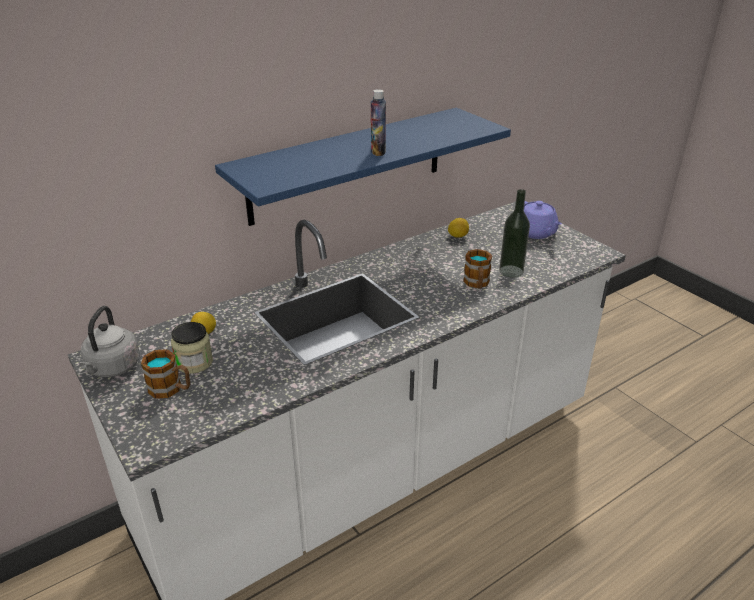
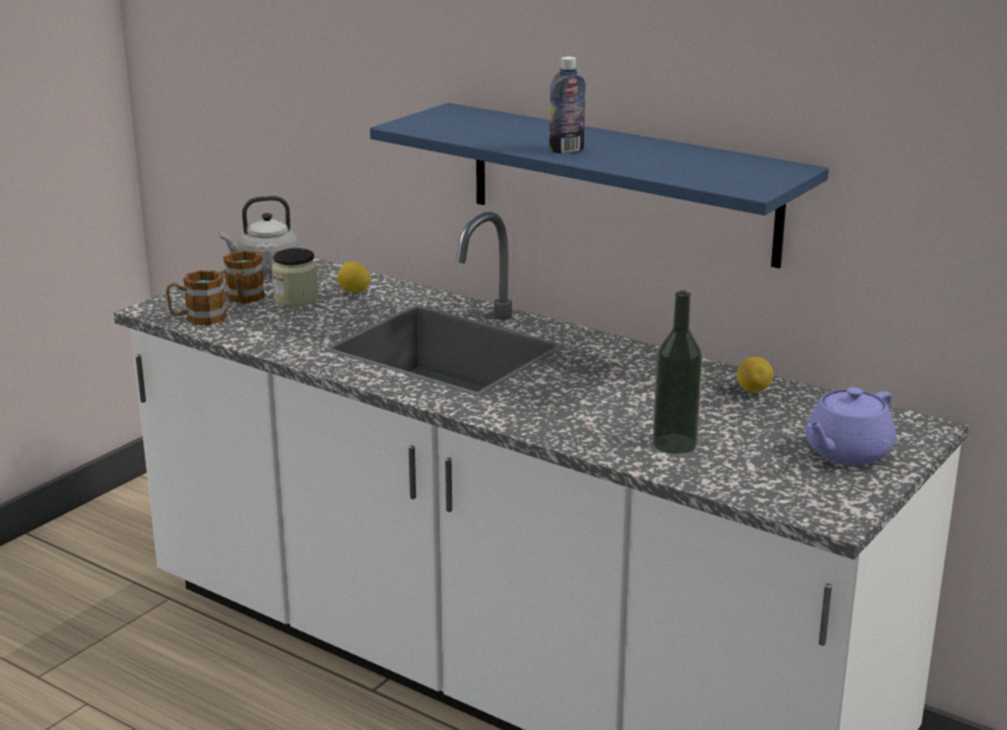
camera: 70 degrees right, 10 degrees down
(477, 284) = (606, 422): mug -> mug (198, 319)

